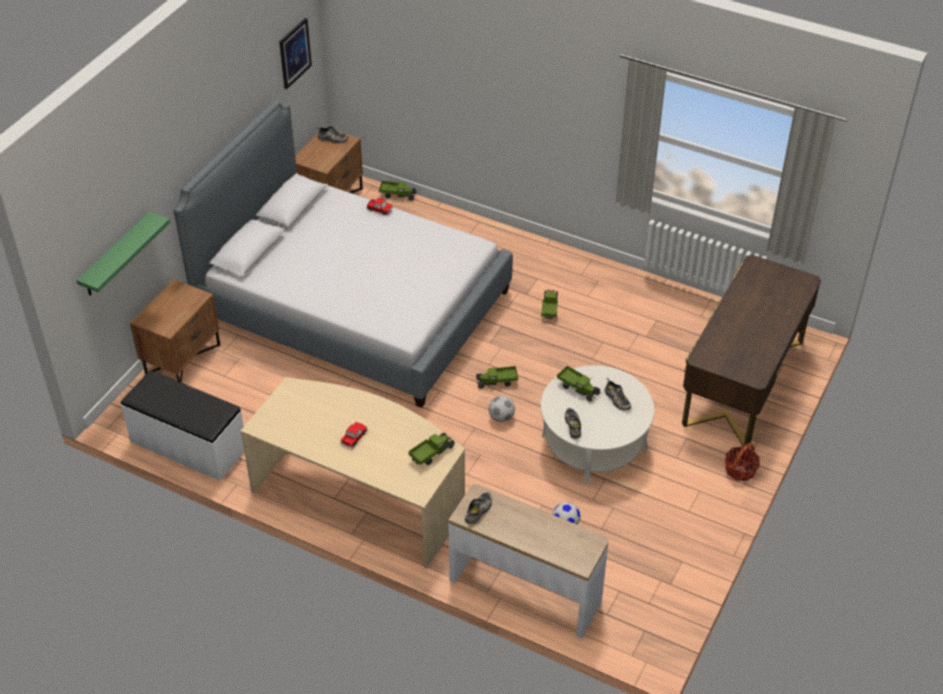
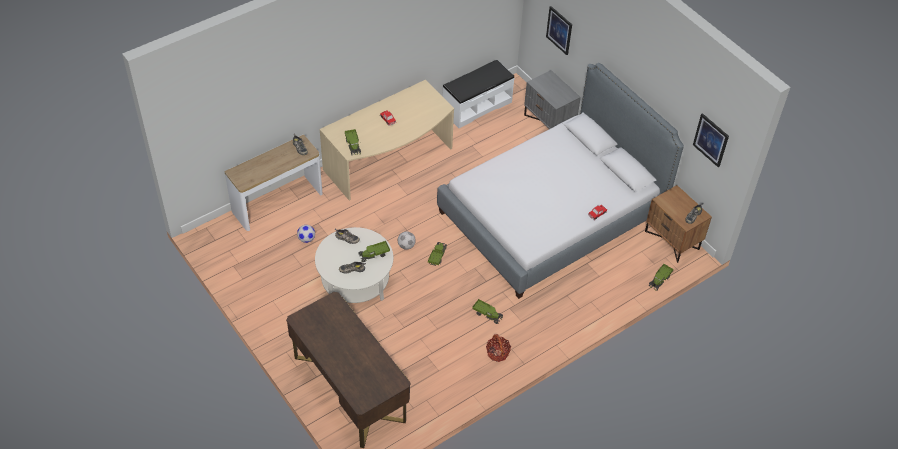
camera: 115 degrees right, 5 degrees up
(116, 256) = (559, 30): green shelf -> picture
(182, 359) = (549, 122): brown nightstand -> grey nightstand
(740, 470) = (282, 344): basket -> basket (497, 353)

